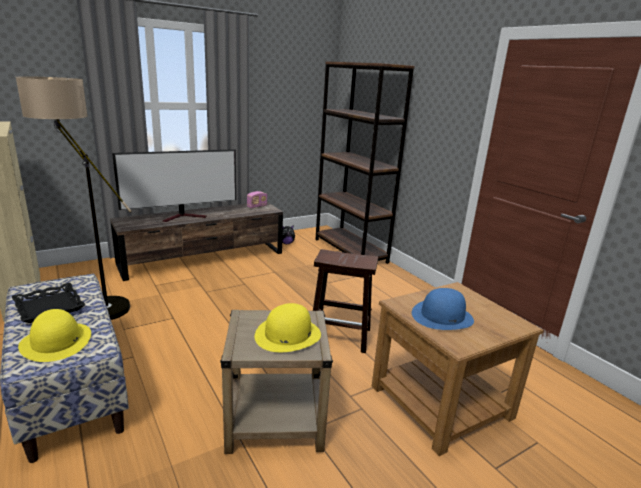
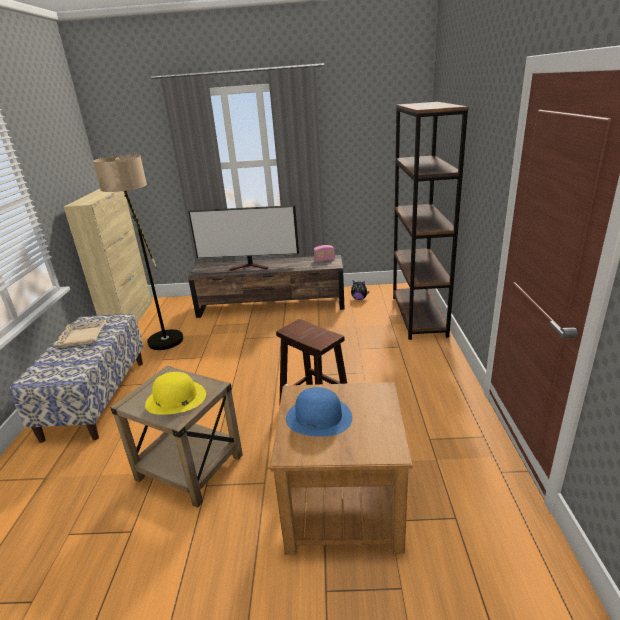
camera: 35 degrees right, 5 degrees up
(48, 307) = (82, 337): black tray -> beige tray
(56, 341) = (59, 364): yellow hat -> none

